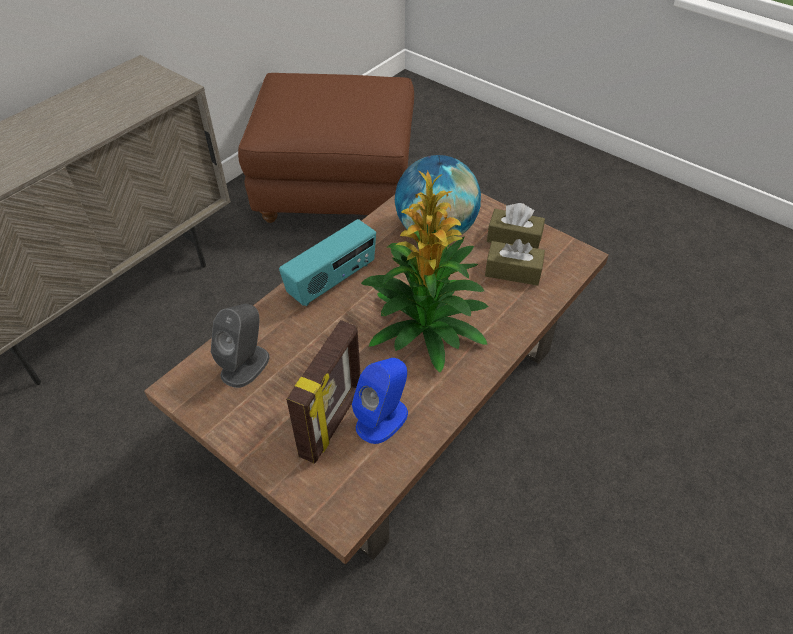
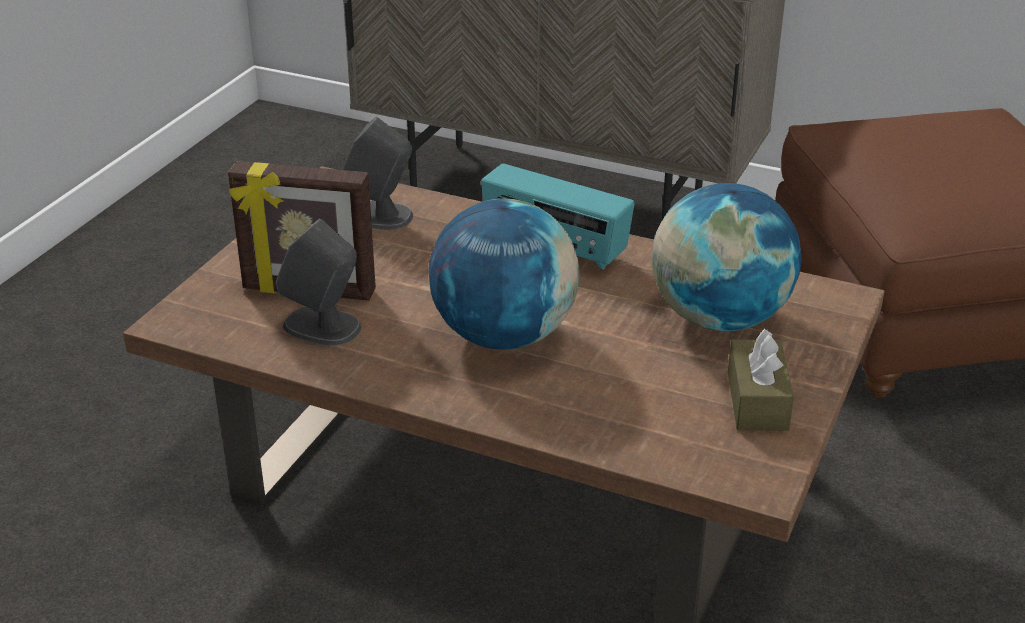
camera: 75 degrees right, 15 degrees down
(382, 419) = (323, 326): blue speaker -> grey speaker
(424, 325) = (504, 336): potted plant -> globe
(513, 271) = (670, 408): brown tissue box -> none

